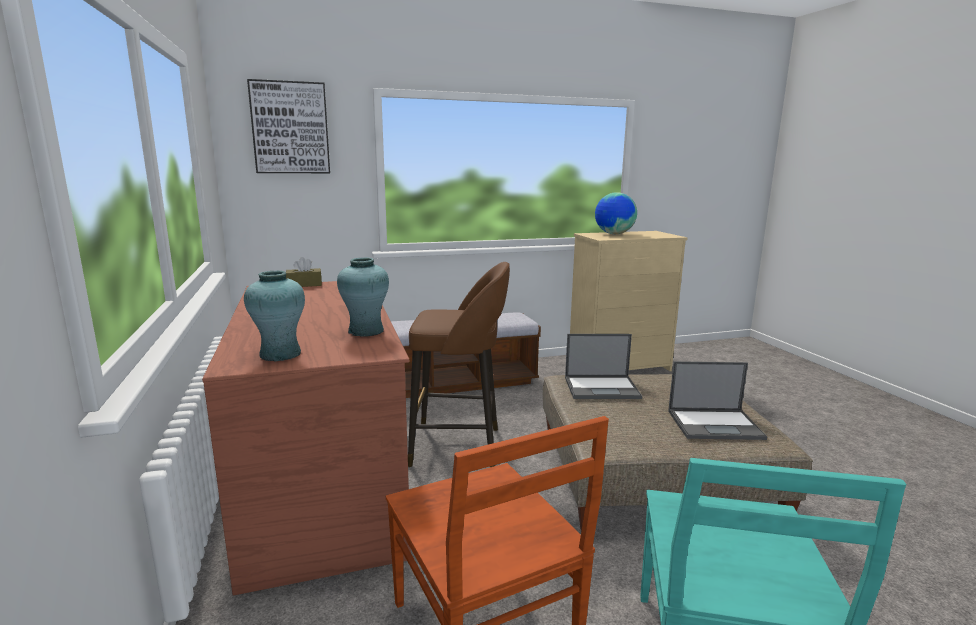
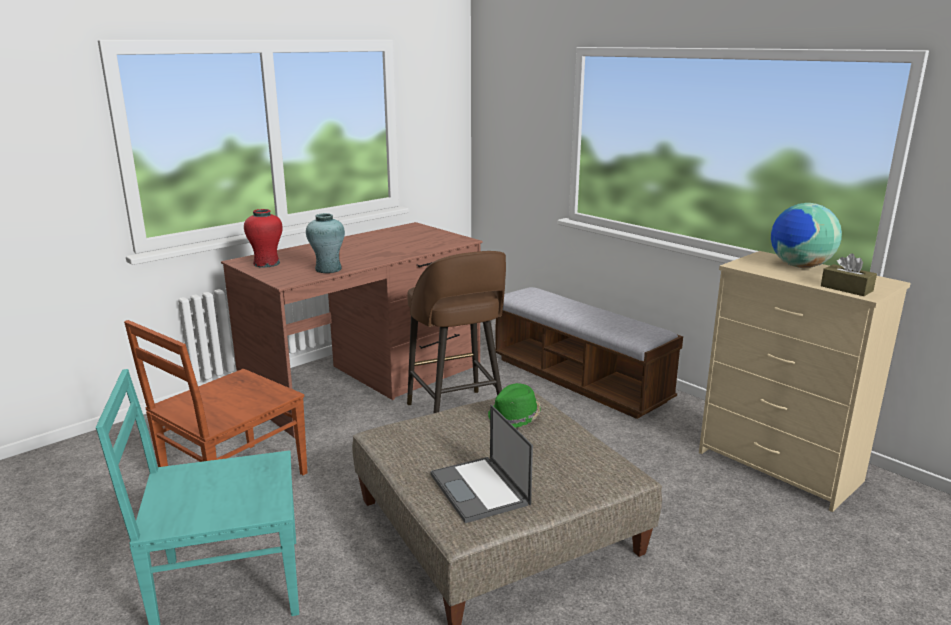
camera: 65 degrees right, 5 degrees up
(280, 354) = (266, 263): turquoise vase -> red vase
(290, 128) = (515, 87): picture -> none
(304, 284) = (436, 231): brown tissue box -> brown tissue box (846, 288)
(602, 388) = (515, 417): laptop -> green hat

